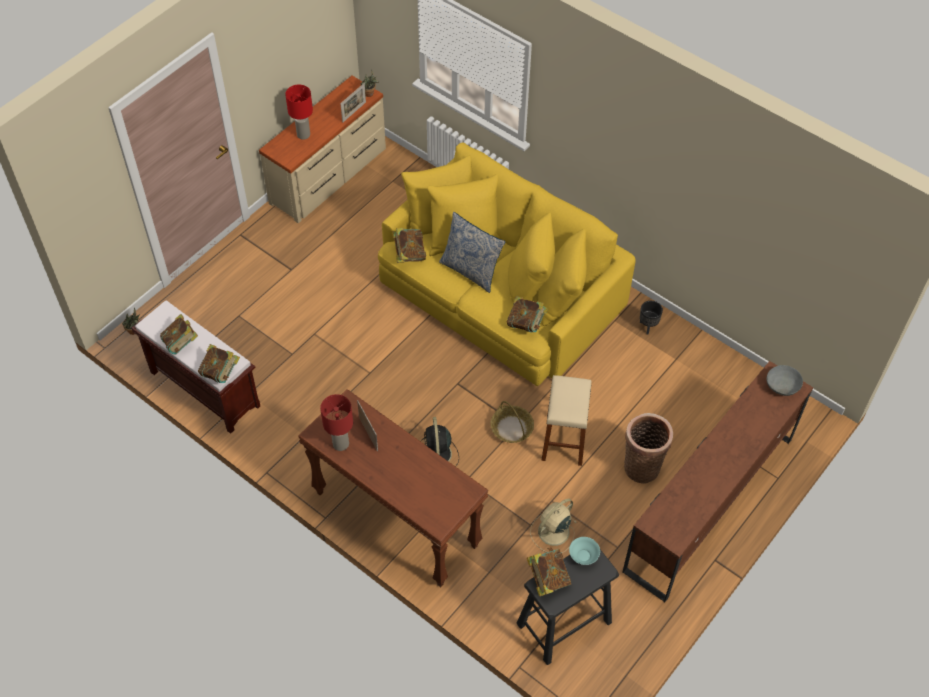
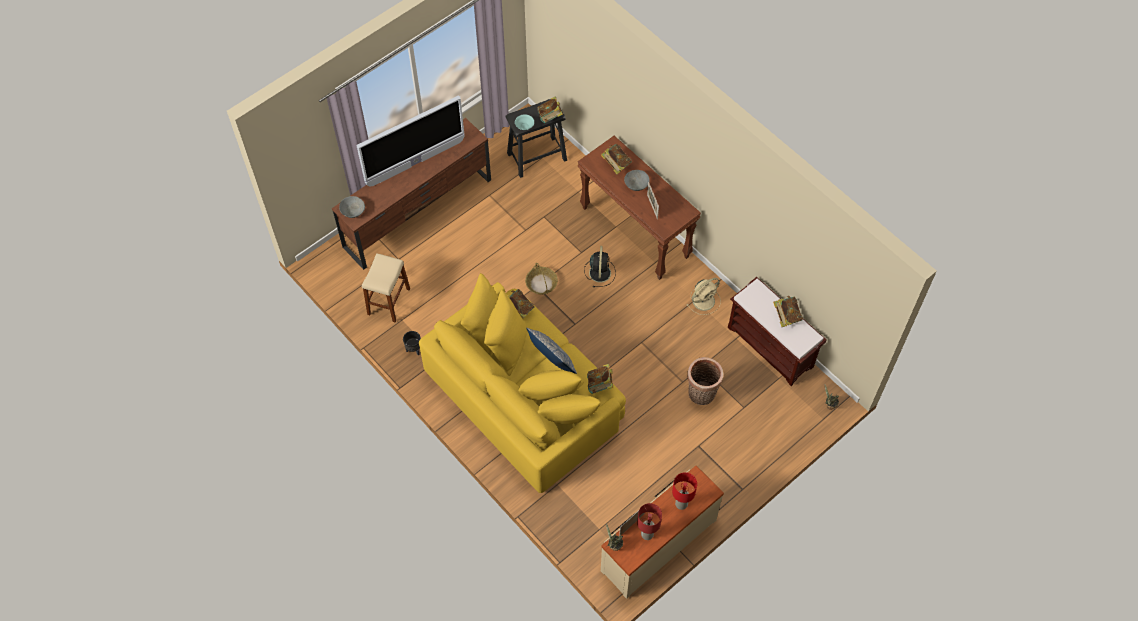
camera: 170 degrees left, 5 degrees up
(221, 373) = (755, 289): book -> book (616, 165)
(341, 443) = (671, 202): red table lamp -> red table lamp (647, 534)
(395, 463) = (636, 185): none -> grey bowl
(552, 532) = (530, 210): beige fan -> beige fan (704, 300)
(564, 439) = (505, 270): beige stool -> beige stool (389, 301)
(642, 465) = (455, 245): basket -> basket (701, 395)
(725, 469) = (415, 163): none -> television

